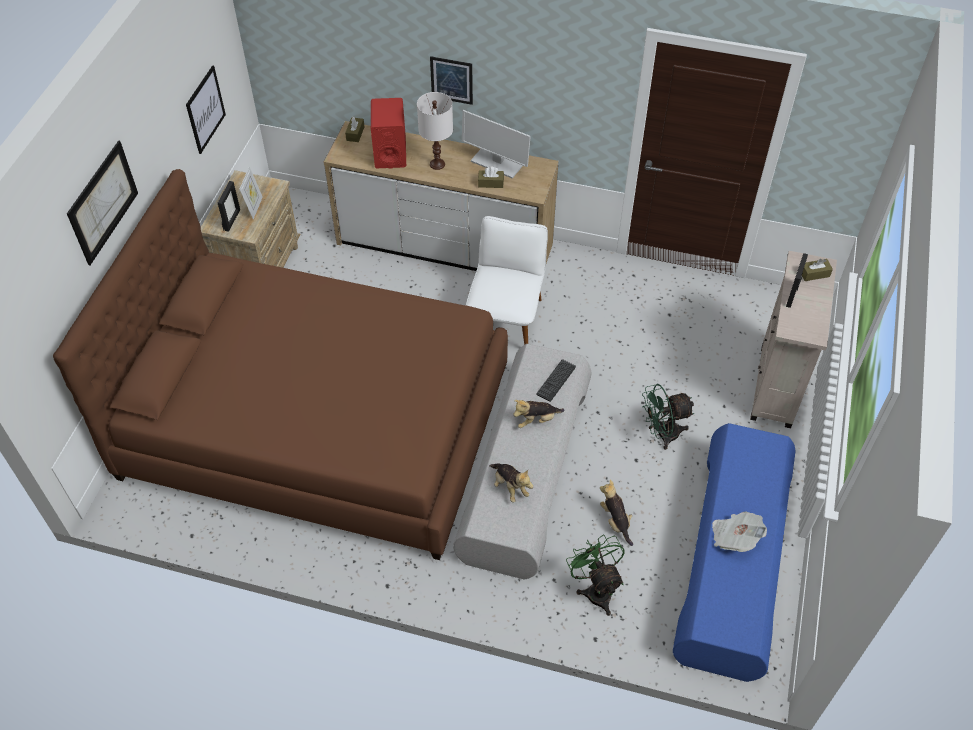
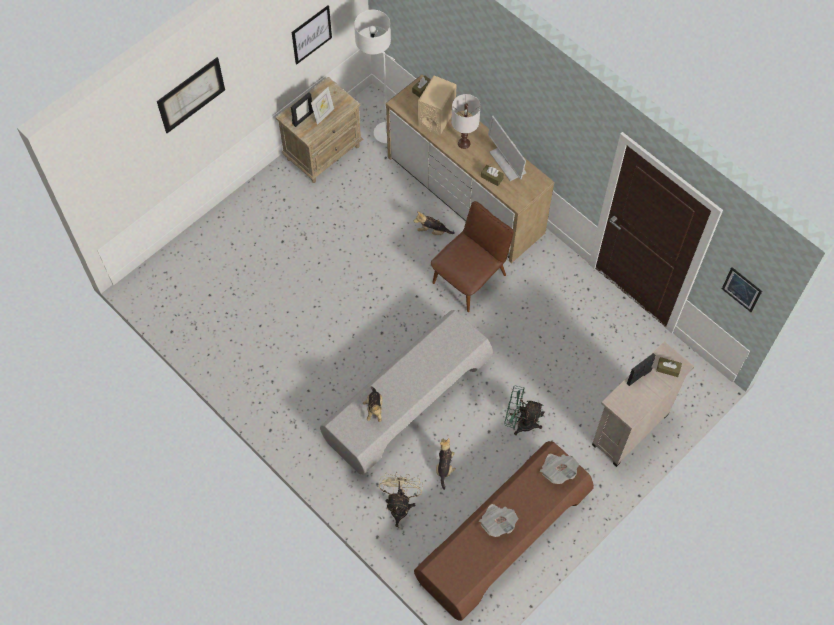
camera: 30 degrees right, 10 degrees up
(310, 222) = (380, 130): none -> white floor lamp
(316, 422) = (293, 291): brown bed -> none
(390, 153) = (436, 118): red speaker -> beige speaker
(451, 80) = (494, 89): picture -> picture (741, 289)
(505, 320) = (469, 278): white chair -> brown chair
(536, 420) = (423, 370): plush toy -> plush toy (433, 231)
(556, 380) = (456, 348): keyboard -> none
(596, 589) = (400, 505): green fan -> beige fan
(732, 560) = (503, 536): blue bench -> brown bench
(755, 449) = (558, 470): none -> newspaper

